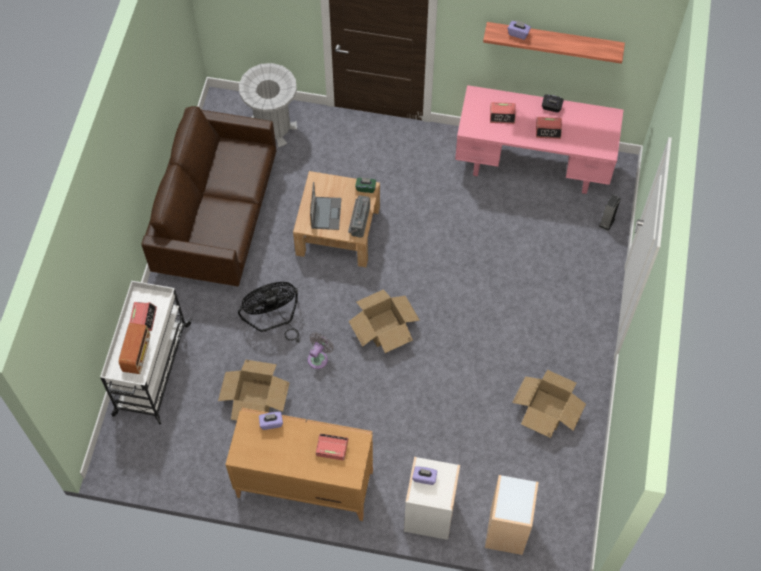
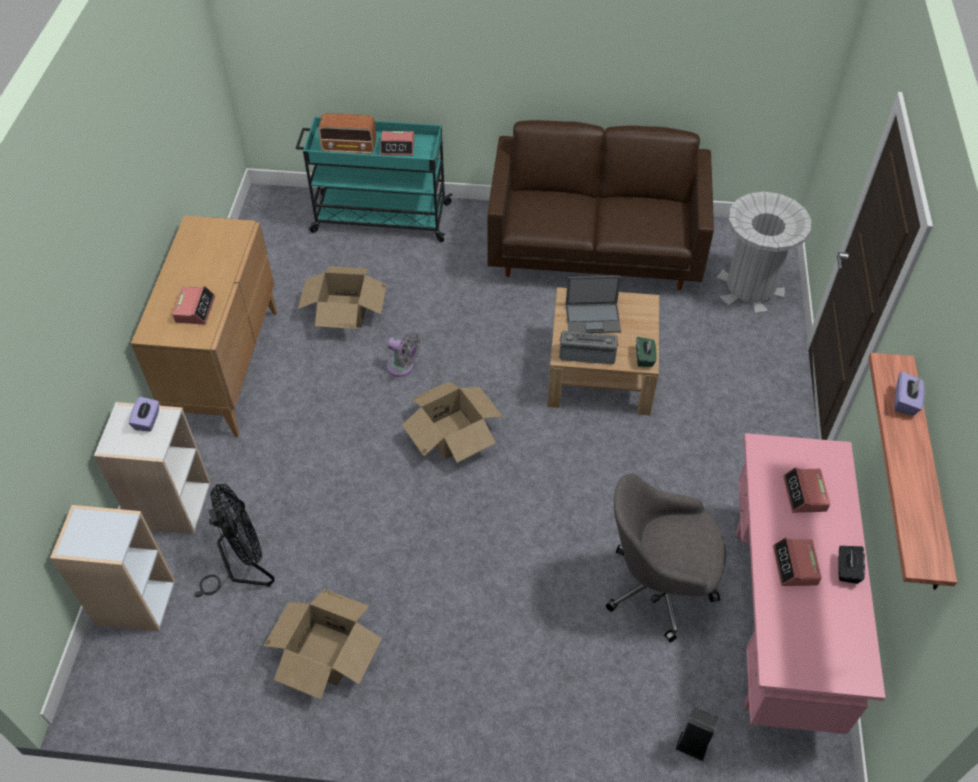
camera: 85 degrees right, 10 degrees down
(151, 370) = (379, 218): white cart -> turquoise cart
(271, 423) = (235, 249): purple tissue box -> none
(275, 319) = (456, 319): black fan -> black fan (238, 559)
(510, 223) = (657, 588): none -> grey office chair

